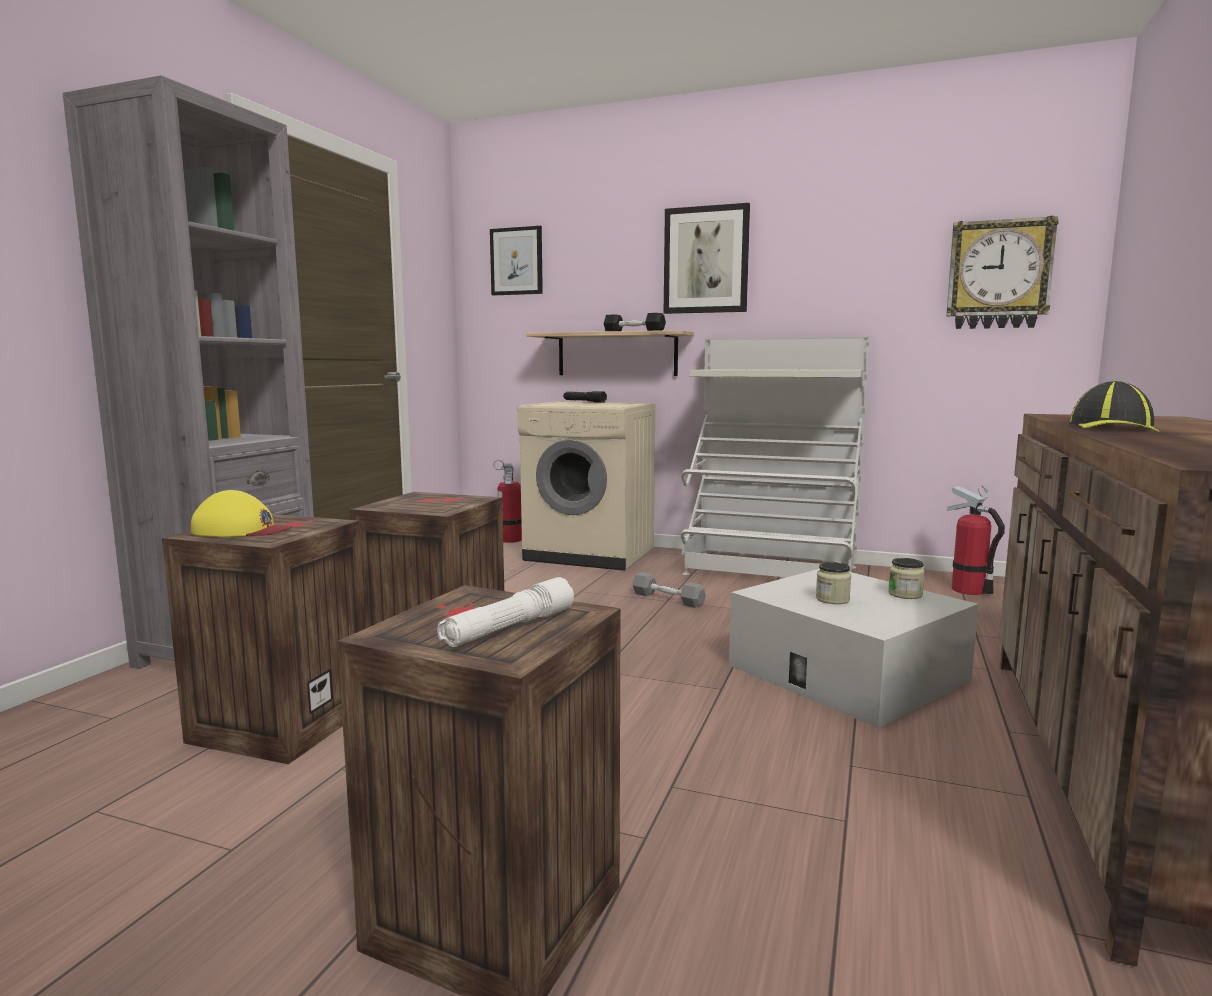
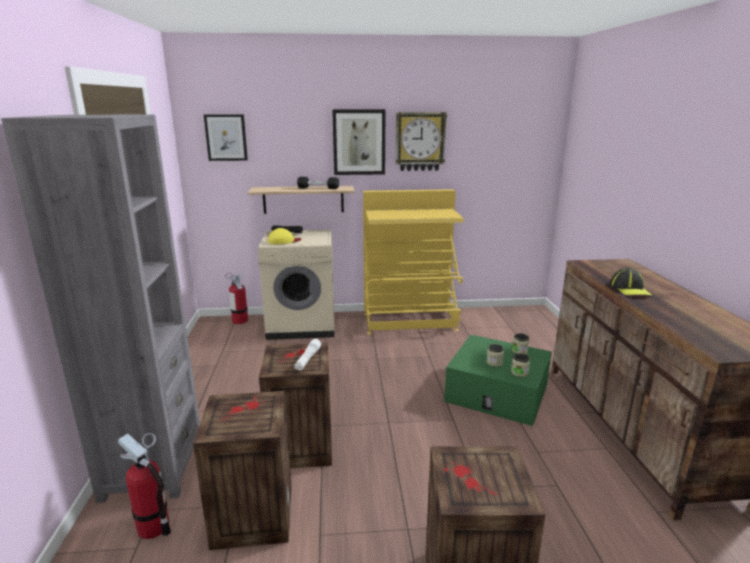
camera: 25 degrees left, 10 degrees up
(241, 530) = (232, 421): yellow cap -> yellow cap (284, 241)
(509, 629) = (497, 479): white flashlight -> white flashlight (307, 359)
(667, 599) = (376, 357): grey dumbbell -> none
(769, 572) = (410, 323): white shoe rack -> yellow shoe rack
(847, 672) = (497, 392): white storage box -> green storage box
(870, 617) = (519, 372): none -> jar
(968, 590) = (507, 319): fire extinguisher -> fire extinguisher (153, 526)
(998, 275) = (516, 156): wall clock -> wall clock (420, 141)

